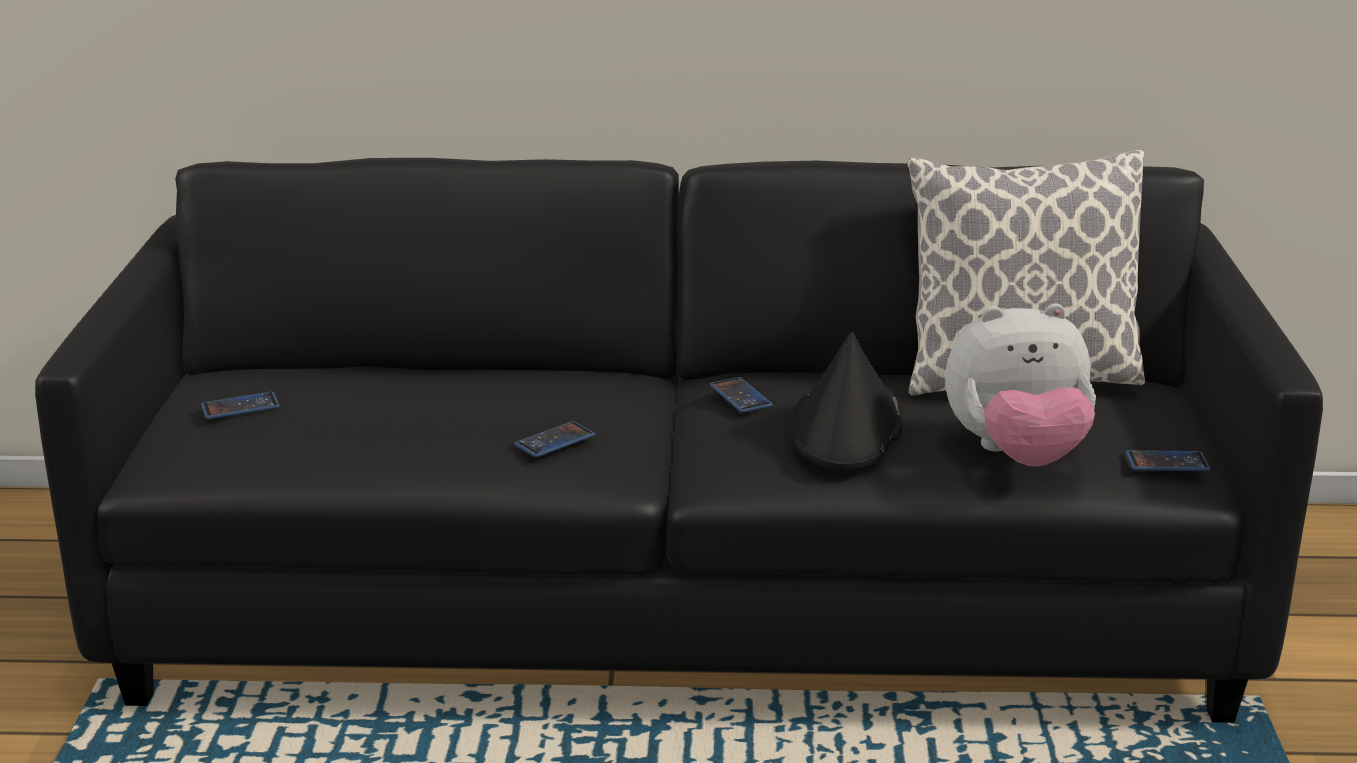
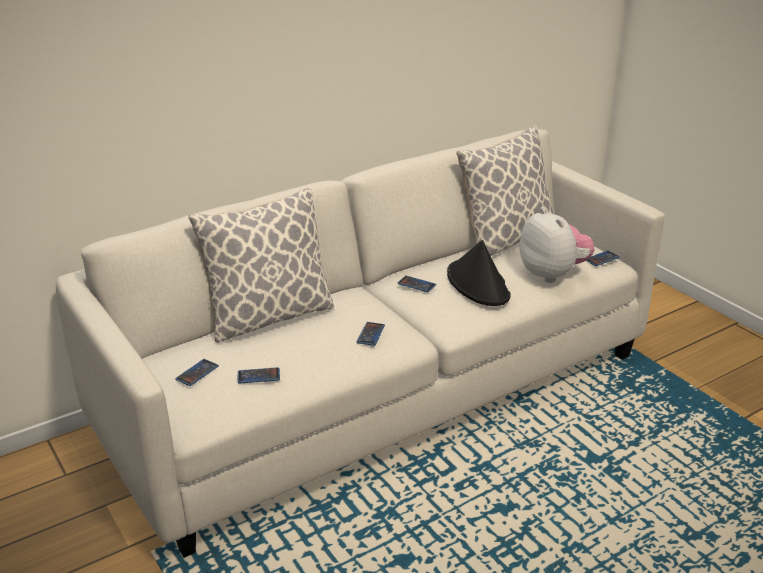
camera: 35 degrees left, 5 degrees up
(311, 439) = (258, 376): none -> phone
(447, 370) = (269, 316): none -> pillow
(679, 603) = (381, 392): black sofa -> white sofa
(1017, 455) = (552, 274): plush toy -> plush toy turned 75 degrees counterclockwise

